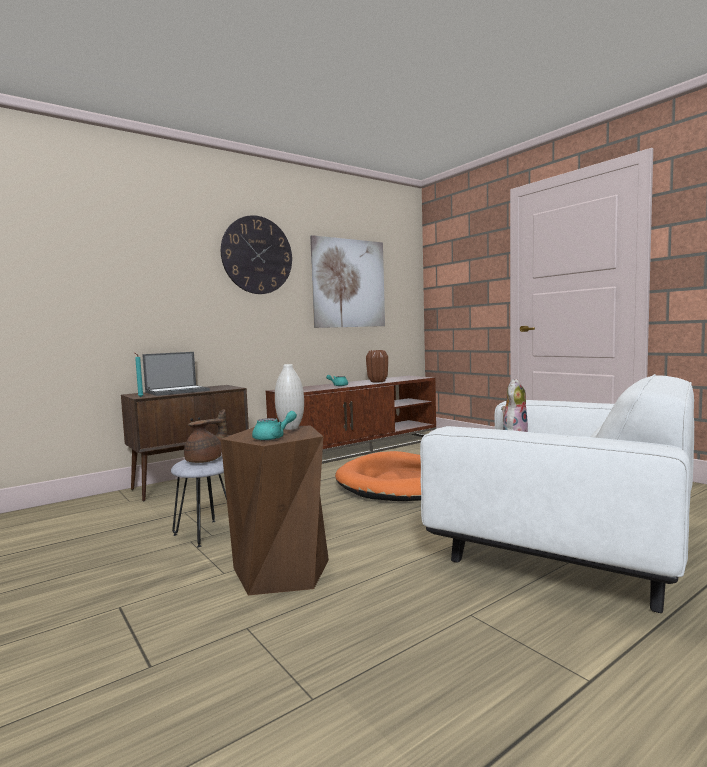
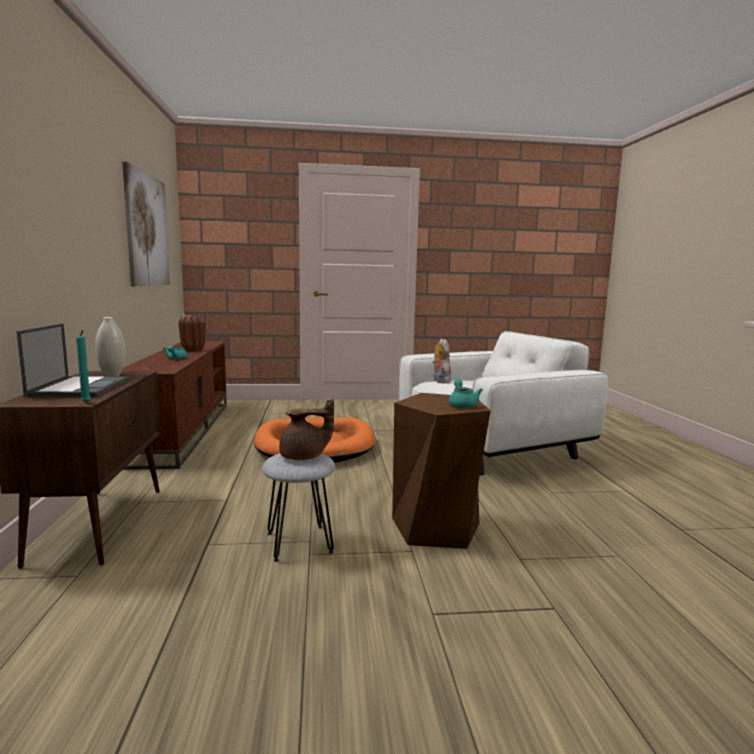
camera: 60 degrees left, 5 degrees up
(206, 460) = (304, 457): brown teapot -> brown teapot turned 90 degrees clockwise
(257, 255) = (89, 178): wall clock -> none
(290, 428) = (427, 397): white vase -> white vase (112, 375)

